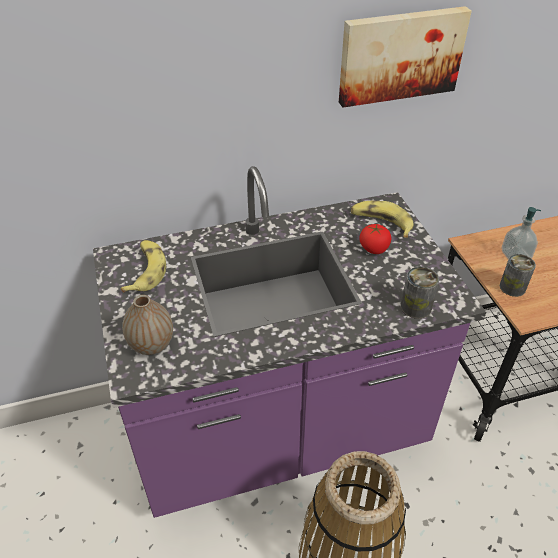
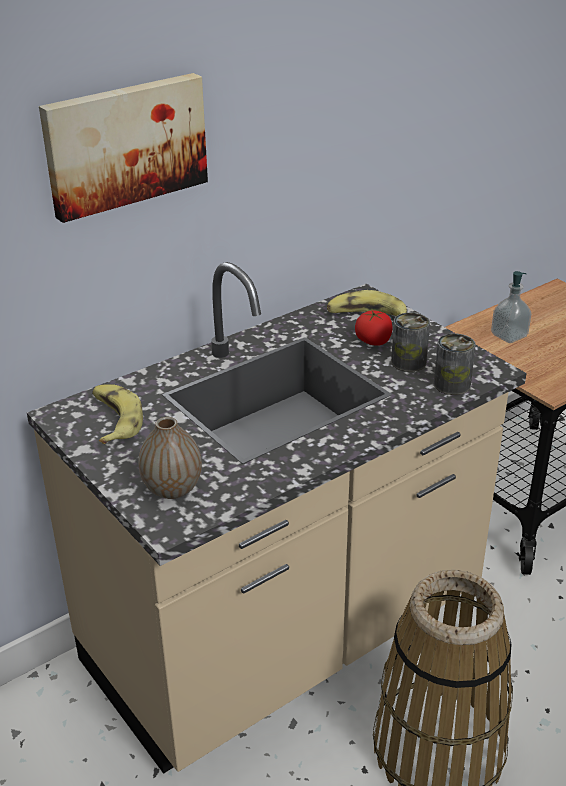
camera: 20 degrees left, 10 degrees down
(279, 432) = (285, 636): purple counter -> beige counter
(400, 55) = (351, 116): picture -> picture (125, 144)
(512, 287) = (522, 366): can -> can (408, 362)

